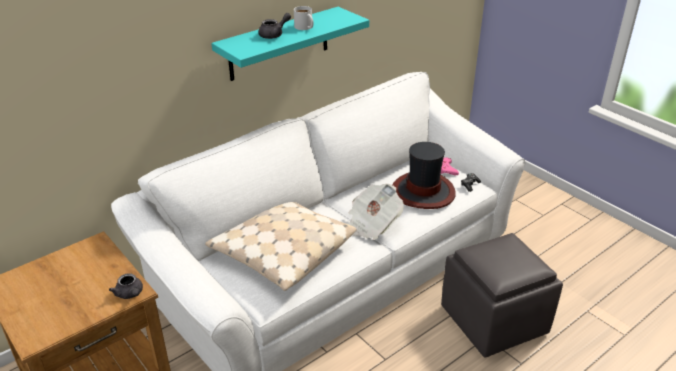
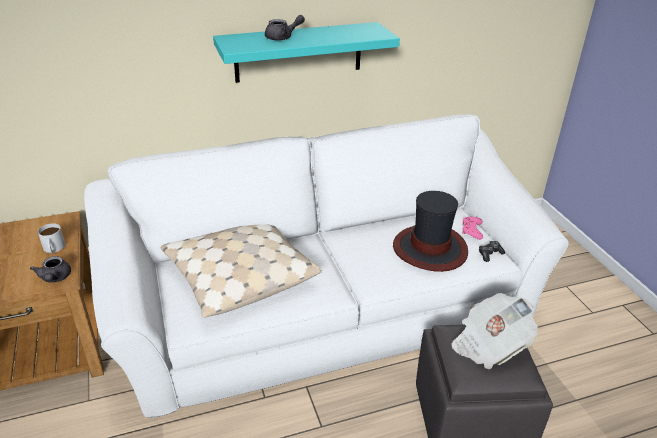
camera: 20 degrees right, 0 degrees up
(305, 27) = (321, 36): white mug -> white mug (53, 249)
(372, 224) = (351, 270): newspaper -> newspaper (489, 344)

